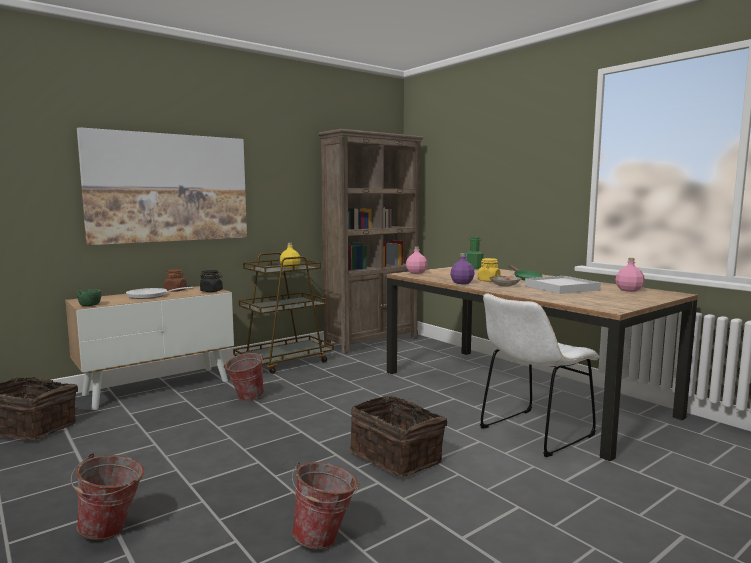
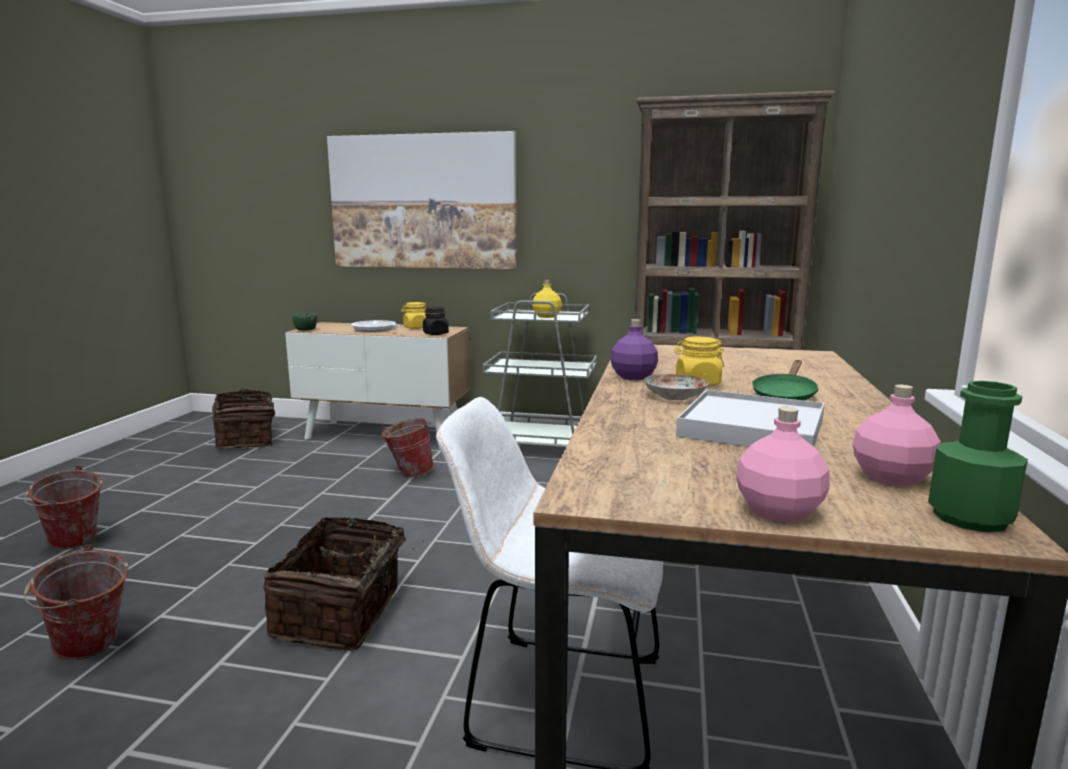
camera: 50 degrees right, 5 degrees up
(175, 290) = (415, 327): brown jar -> yellow jar
(285, 362) = (542, 447): brown cart -> grey cart
(416, 273) = (662, 349): pink bottle -> pink bottle (777, 512)
(474, 268) = (802, 358): green bottle -> green bottle (970, 517)

